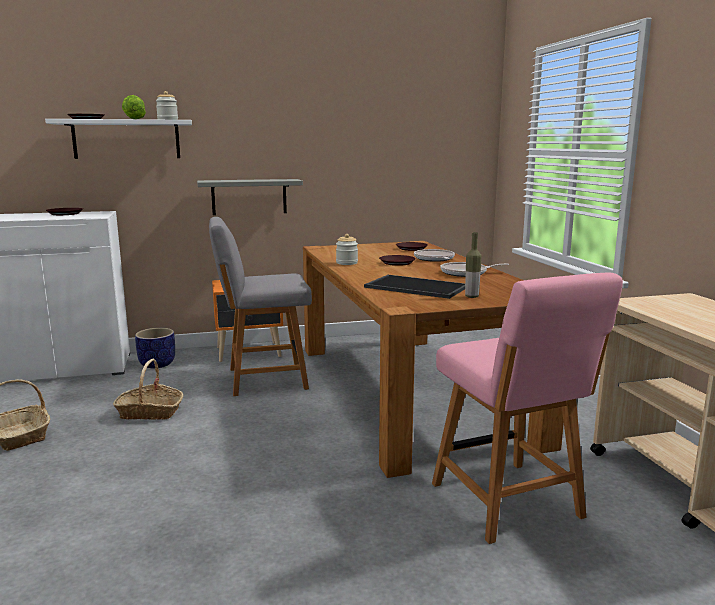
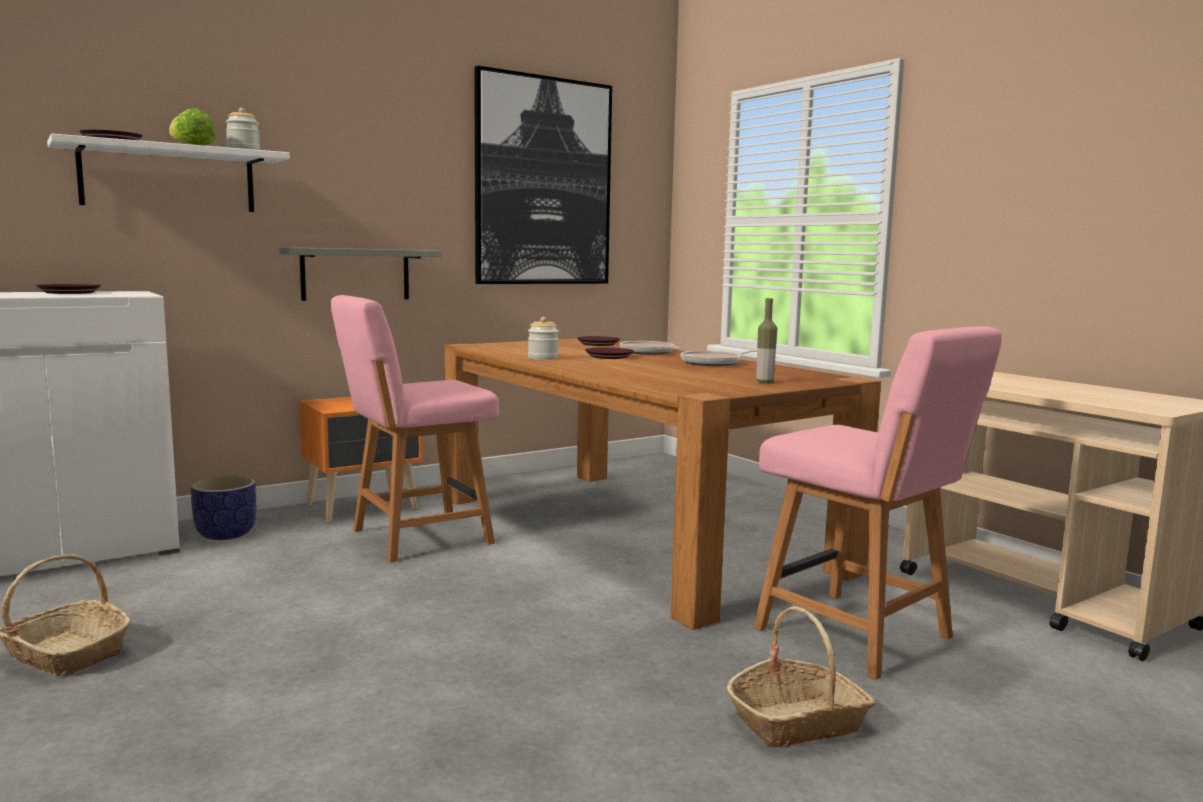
camera: 20 degrees left, 5 degrees down
(150, 412) = (274, 596): basket -> basket (798, 721)
(263, 379) = (417, 537): grey chair -> pink chair
(389, 126) = (543, 182): none -> picture
(414, 287) = (680, 376): tray -> none

